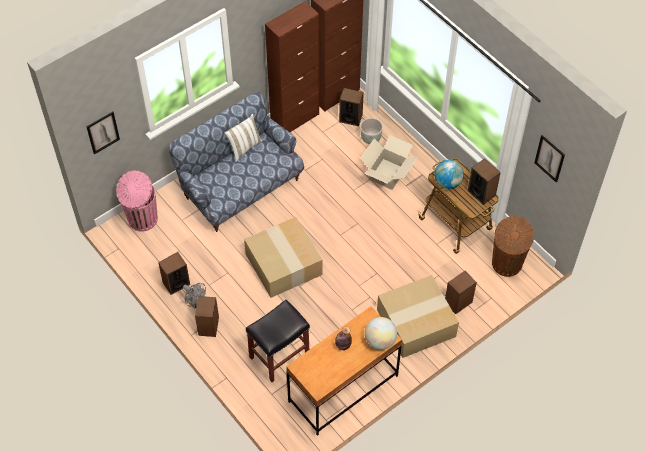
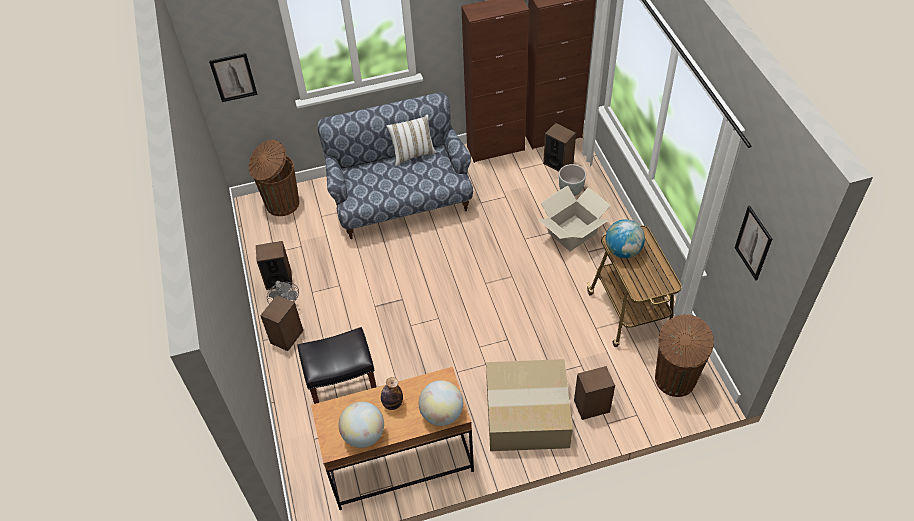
camera: 25 degrees right, 5 degrees down
(142, 220) = (281, 204): pink trash can -> brown trash can
(285, 264) = (406, 296): cardboard box -> none
(334, 373) = (364, 435): none -> globe
(481, 193) = (661, 275): speaker -> none

